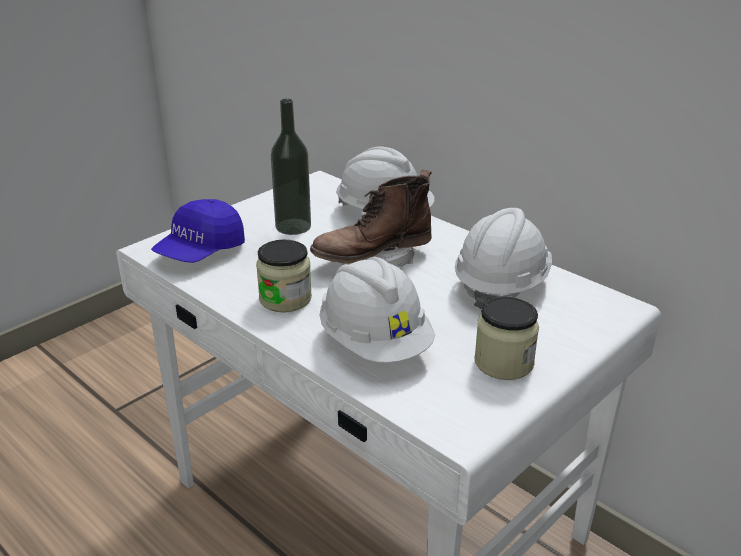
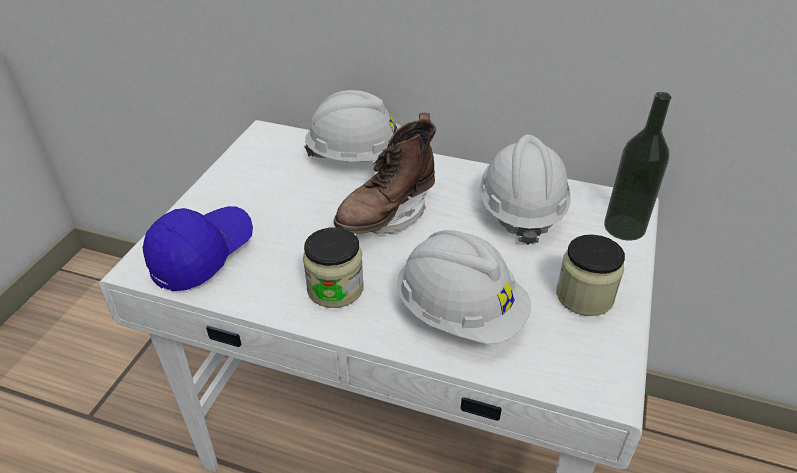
camera: 25 degrees left, 10 degrees up
(200, 252) = (202, 256): blue cap -> blue cap turned 150 degrees counterclockwise
(293, 226) = (279, 196): bottle -> bottle (624, 227)

